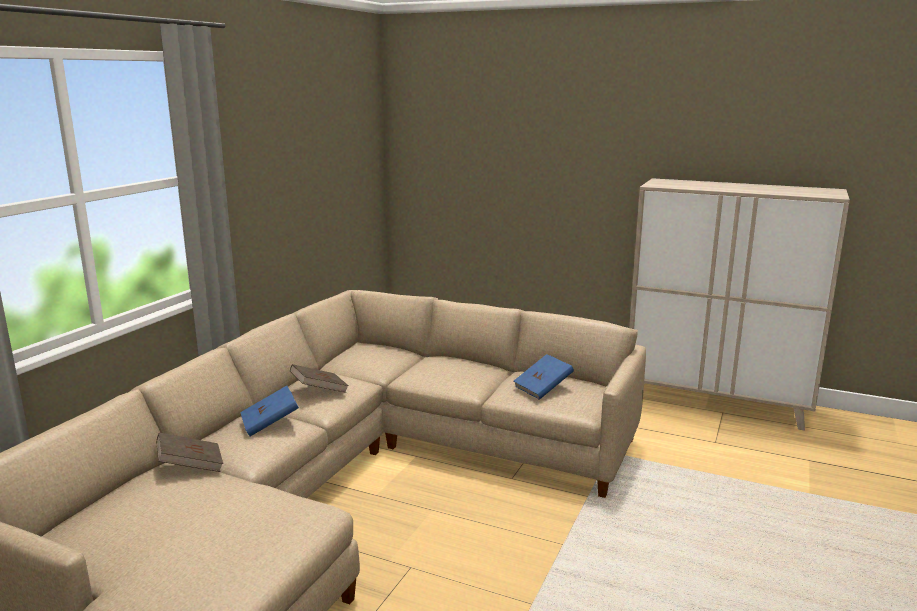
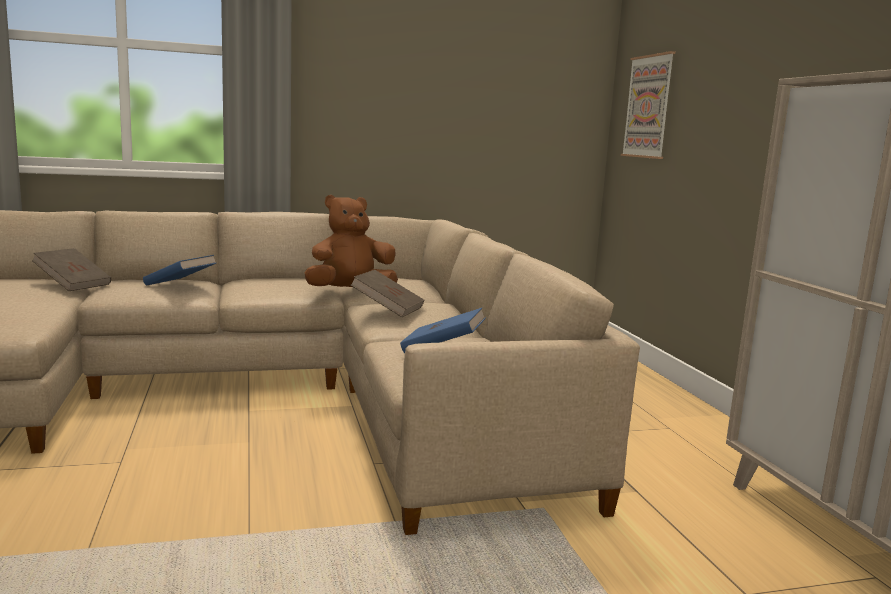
camera: 50 degrees right, 5 degrees down
(319, 390) = (275, 284): brown book -> brown book (387, 309)
(369, 373) = (350, 292): none -> brown plush toy
(439, 169) = (648, 107): none -> picture

